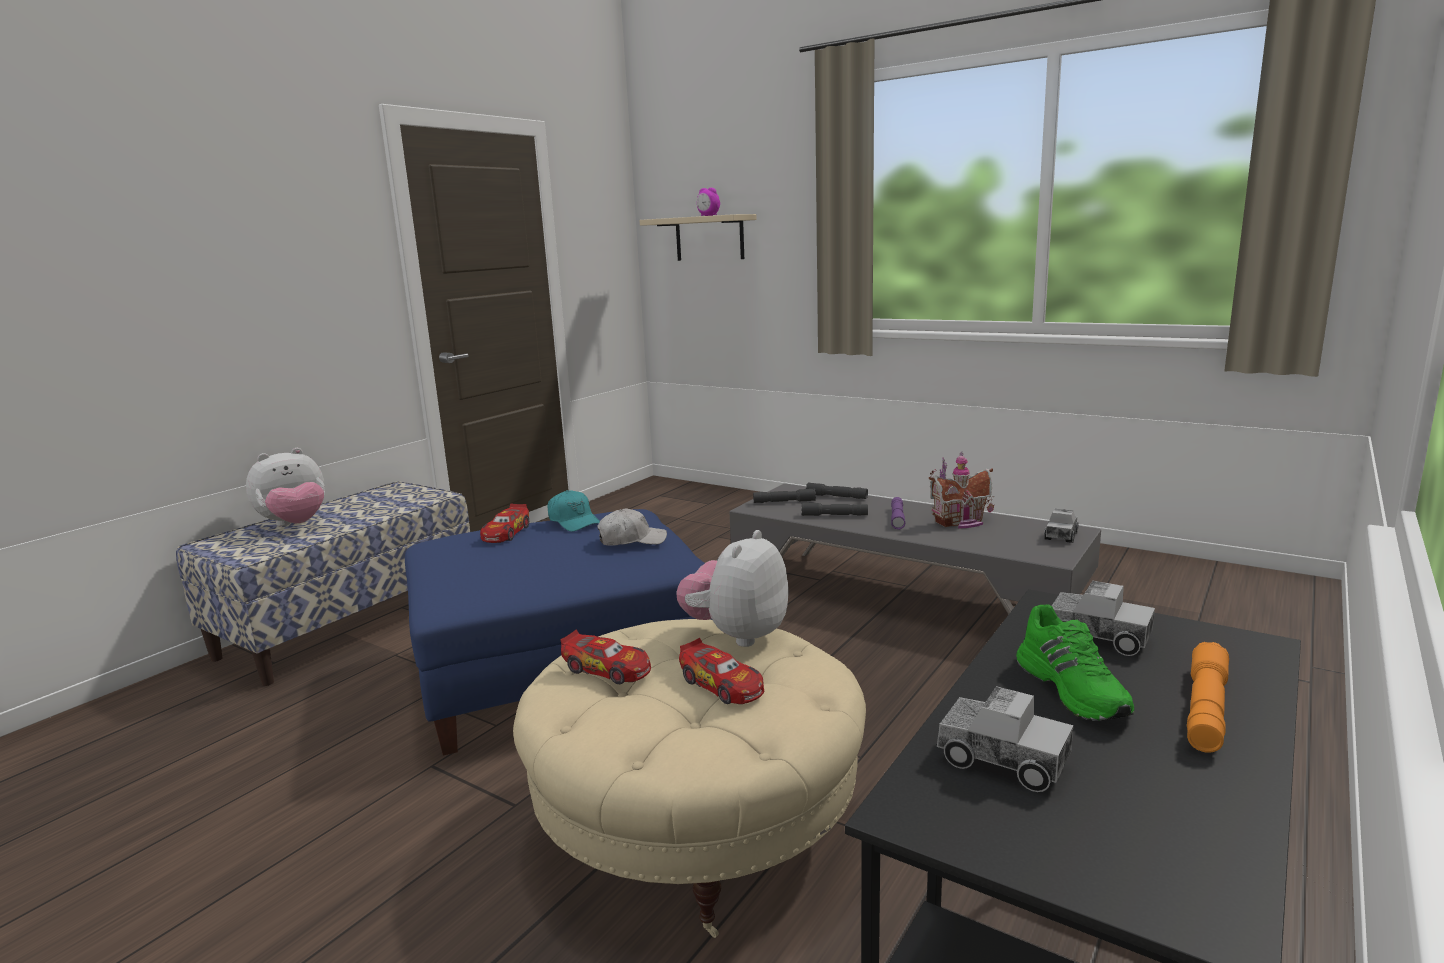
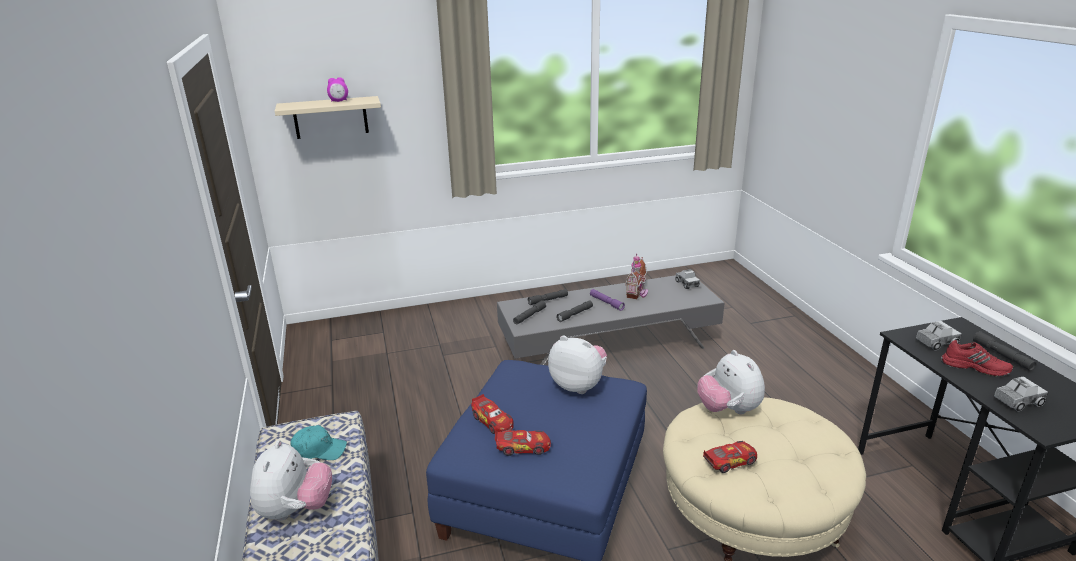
camera: 50 degrees left, 10 degrees up
(574, 521) = (512, 390): turquoise cap -> turquoise cap (319, 450)
(632, 540) = (578, 385): white cap -> plush toy
(722, 685) = (781, 436): toy car -> toy car (523, 447)
(1074, 689) = (974, 367): green shoe -> red shoe
(1206, 709) = (1002, 355): orange flashlight -> grey flashlight

